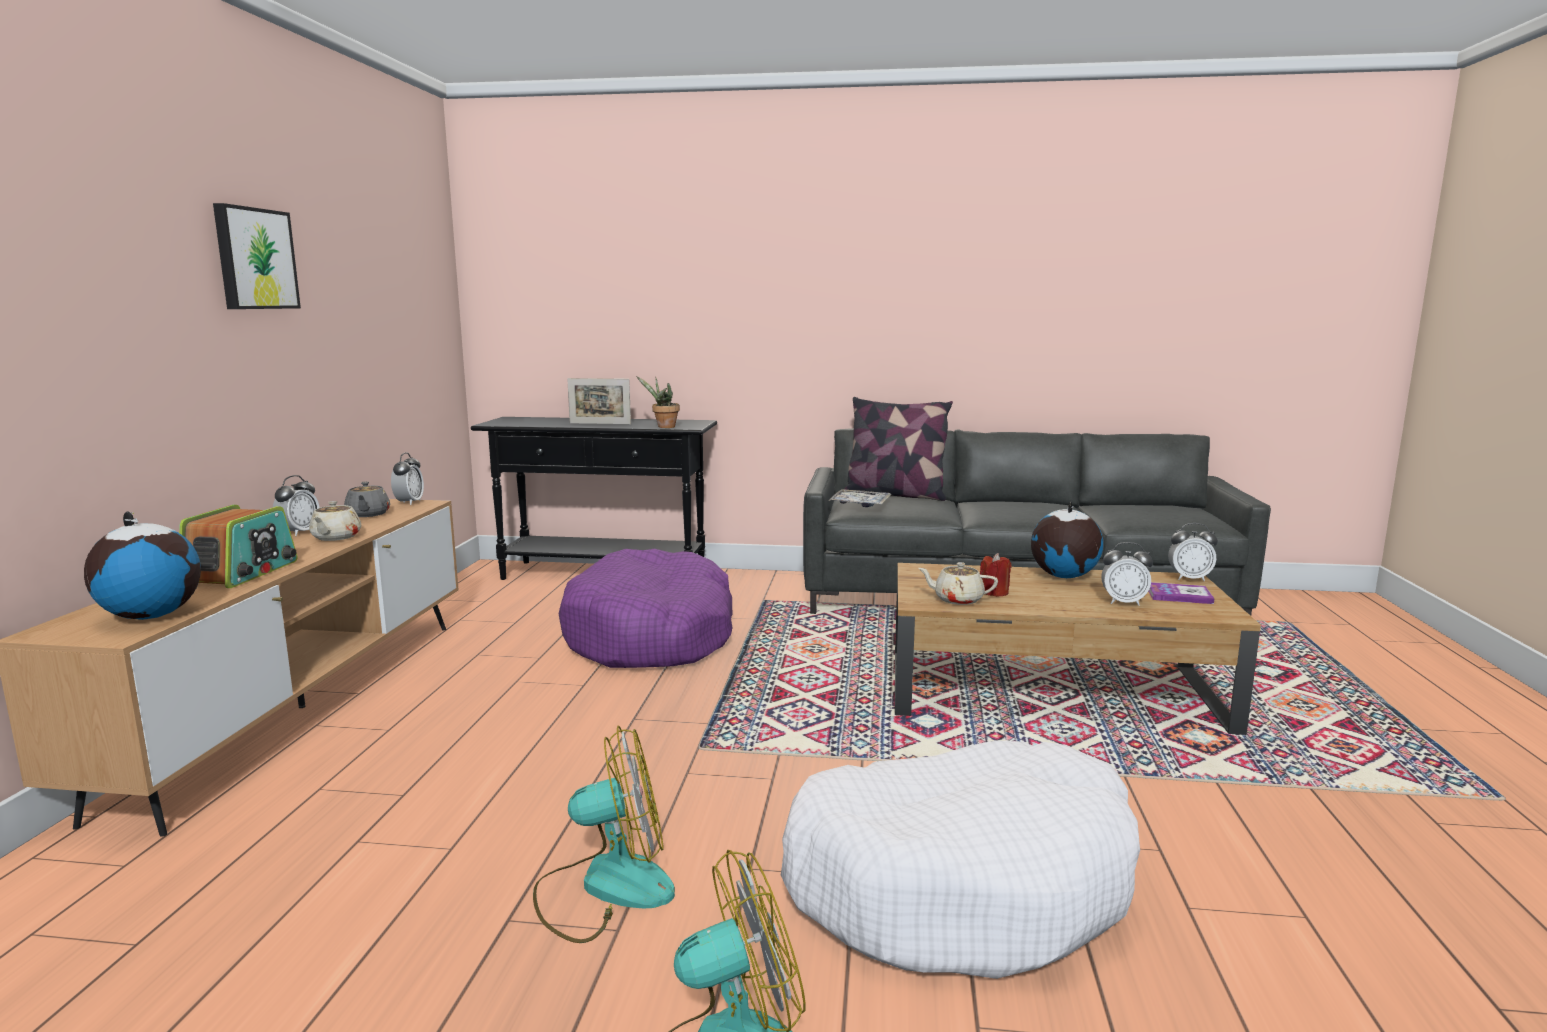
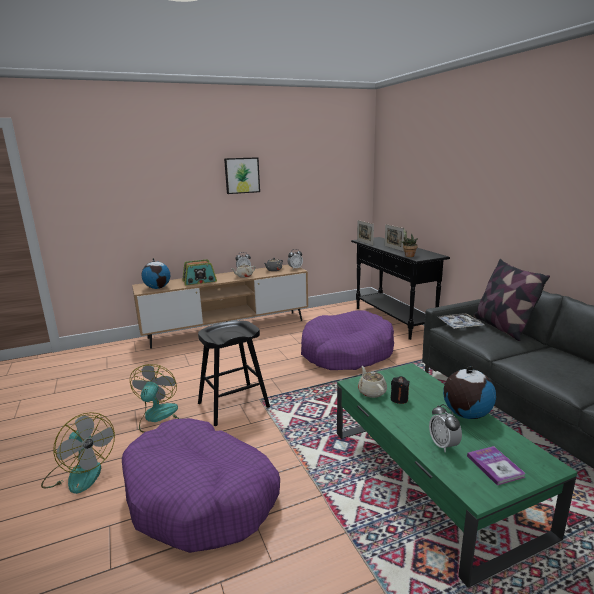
camera: 60 degrees right, 5 degrees up
(516, 425) = (364, 242): none -> picture frame
(605, 887) = (158, 418): fan -> fan turned 135 degrees counterclockwise
(682, 781) = (233, 405): none -> black stool
(961, 883) = (201, 496): white dog bed -> purple dog bed
(994, 592) = (399, 399): red candle -> black candle
(1054, 691) = (432, 480): brown coffee table -> green coffee table
(1189, 578) = (548, 466): alarm clock -> none

